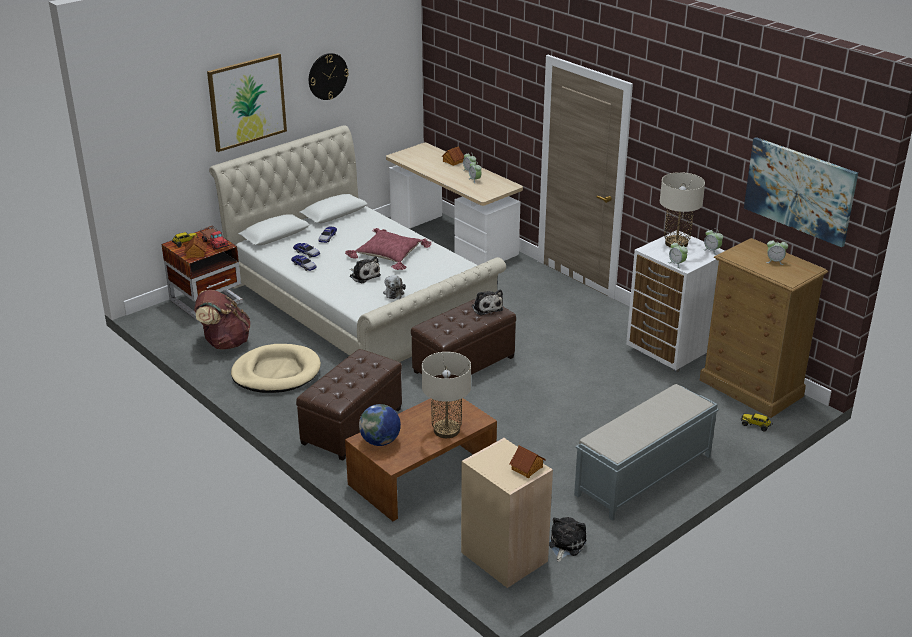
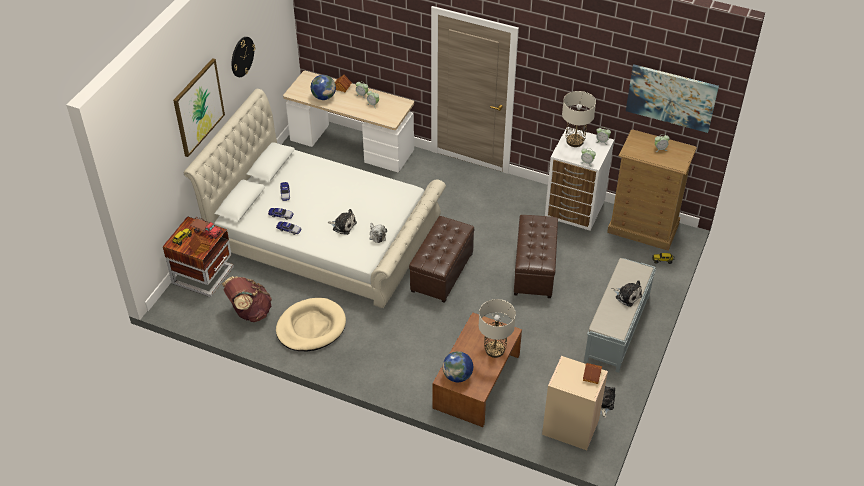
camera: 25 degrees left, 15 degrees up
(352, 426) = (401, 356): brown ottoman -> brown ottoman (534, 270)
(389, 252) = (344, 194): red pillow -> none
(427, 164) = (324, 97): none -> globe
(486, 307) = (451, 227): plush toy -> plush toy (627, 296)

